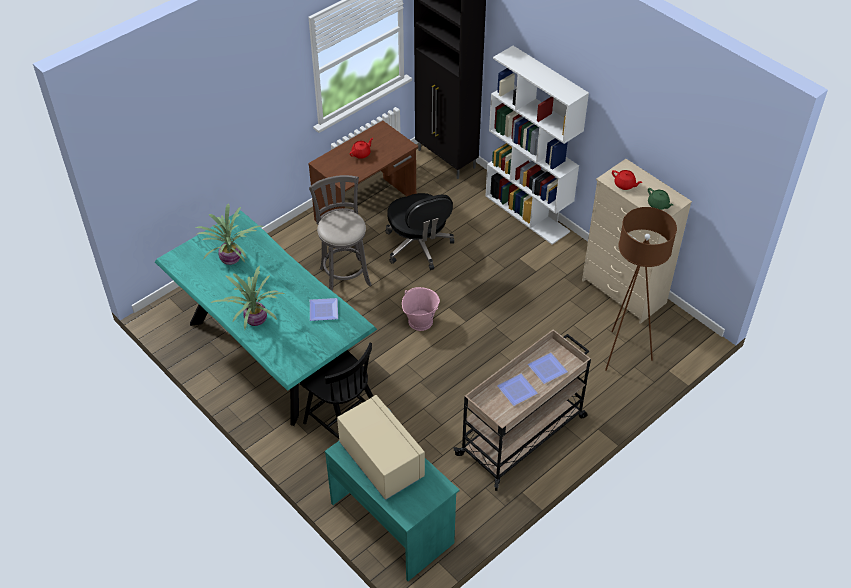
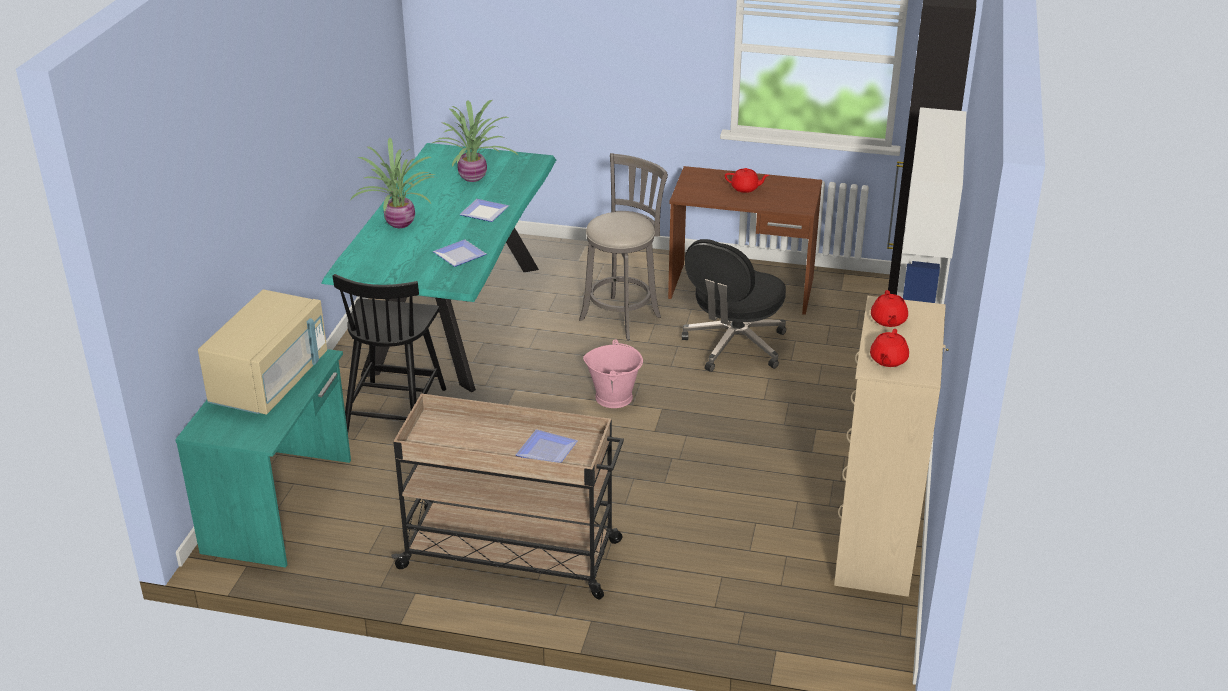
camera: 55 degrees right, 15 degrees down
(518, 391) = (484, 441): plate -> plate (485, 213)
(623, 353) = (757, 590): brown floor lamp -> none
(658, 205) = (888, 360): green teapot -> red teapot

